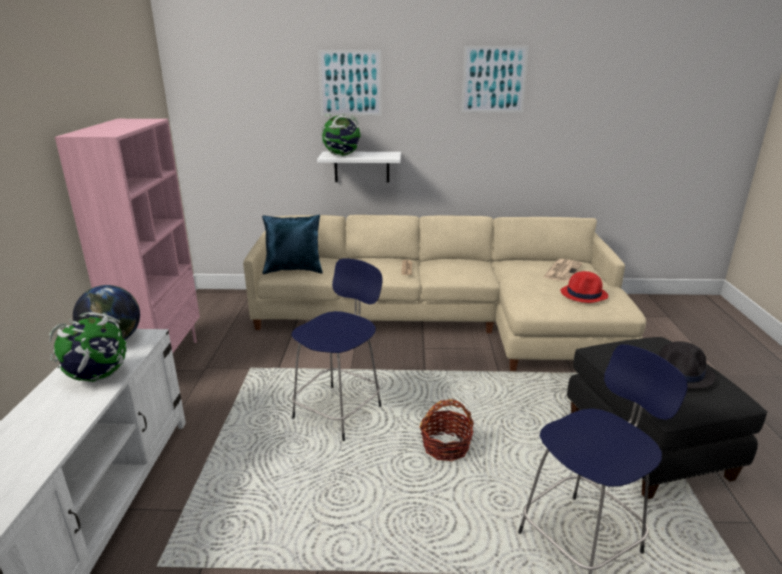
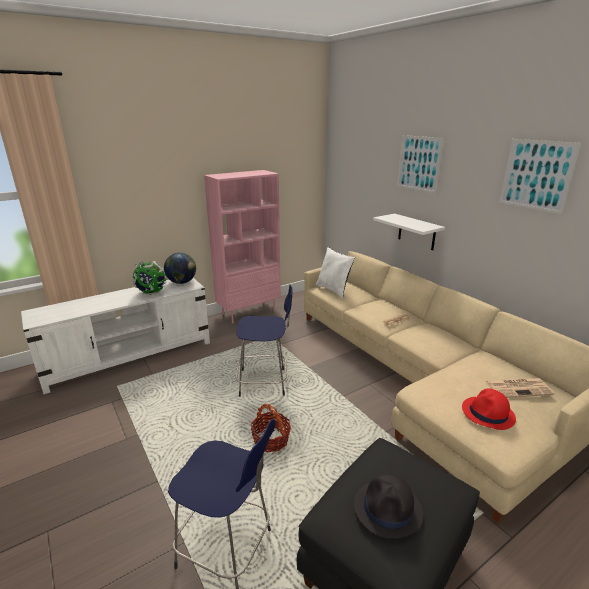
camera: 55 degrees right, 0 degrees up
(294, 270) = (334, 290): blue pillow -> white pillow
(342, 155) = (395, 219): globe -> none

